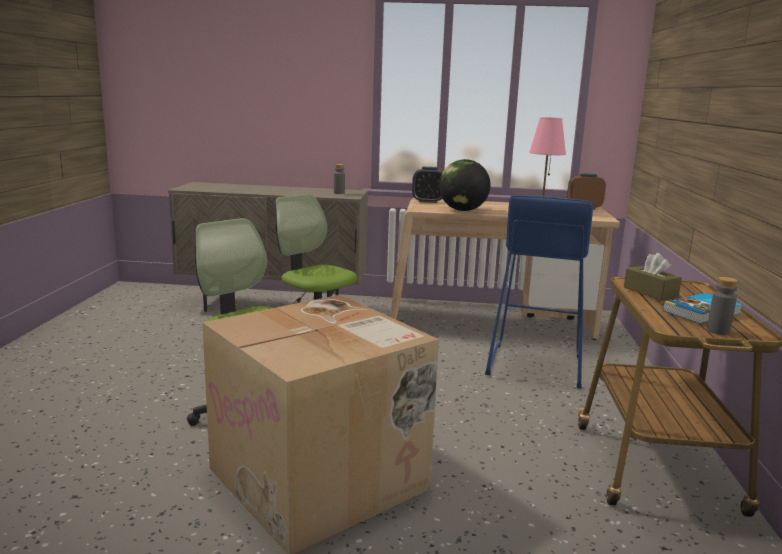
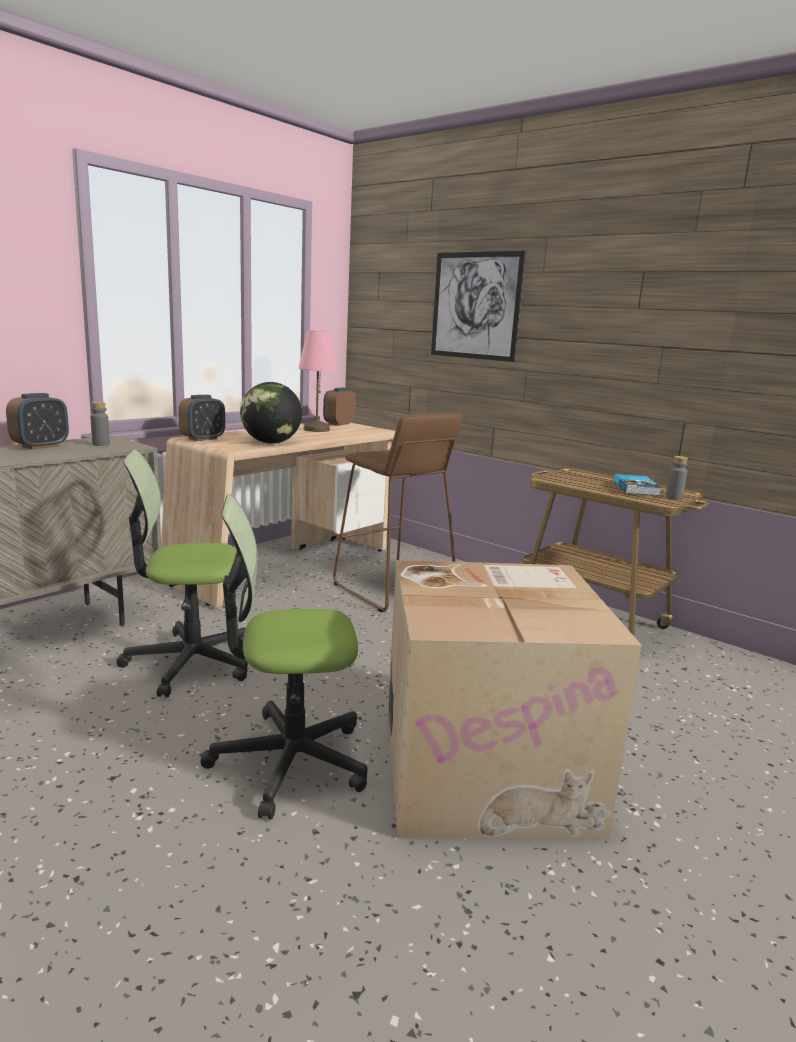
camera: 55 degrees left, 0 degrees up
(308, 189) = (40, 446): none -> alarm clock
(534, 365) = (393, 589): blue stool -> brown stool
(650, 292) = (580, 483): brown tissue box -> none
(698, 90) = (475, 306): none -> picture

